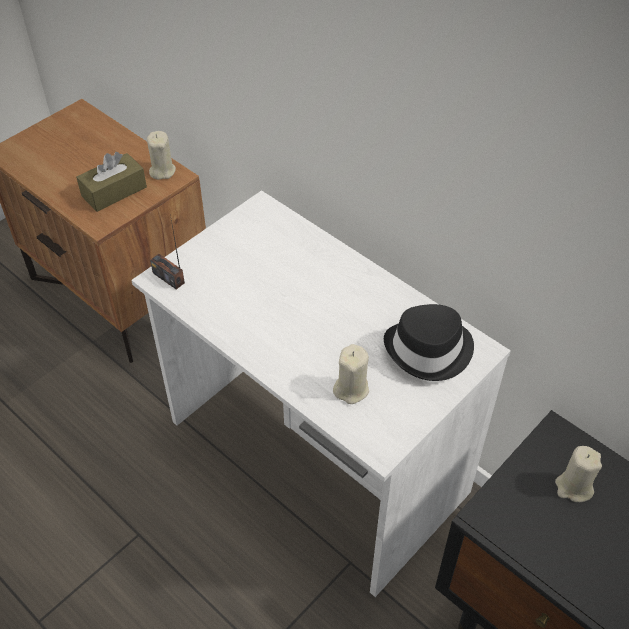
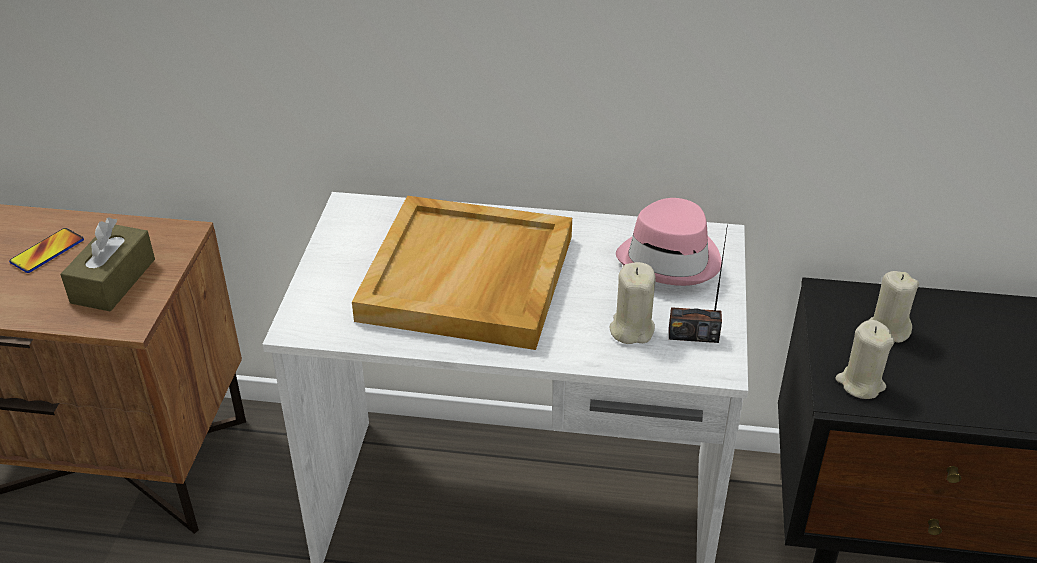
camera: 35 degrees left, 10 degrees down
(97, 154) = (47, 251): none -> phone
(162, 171) = (159, 235): beige candle -> beige candle (860, 383)
(168, 277) = (309, 320): radio -> radio (693, 335)
(284, 296) = (469, 279): none -> beige tray
(429, 350) = (671, 259): black hat -> pink hat

